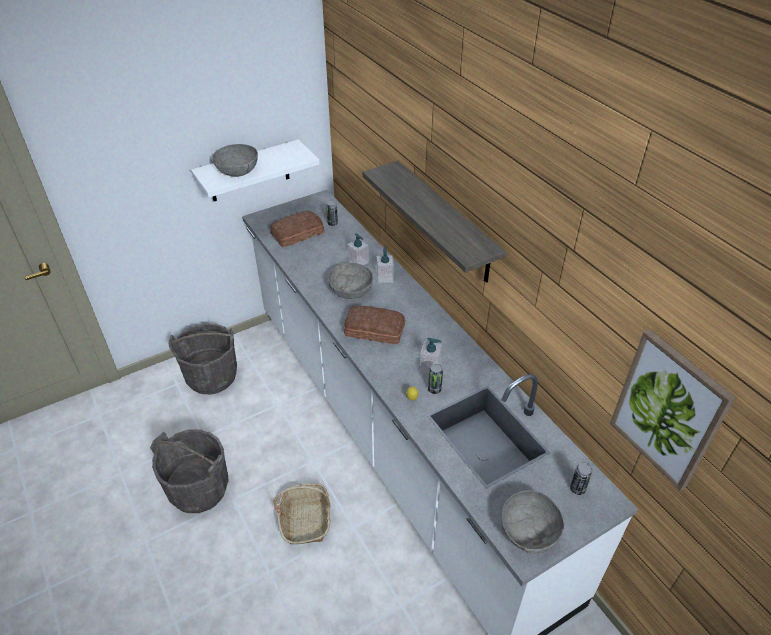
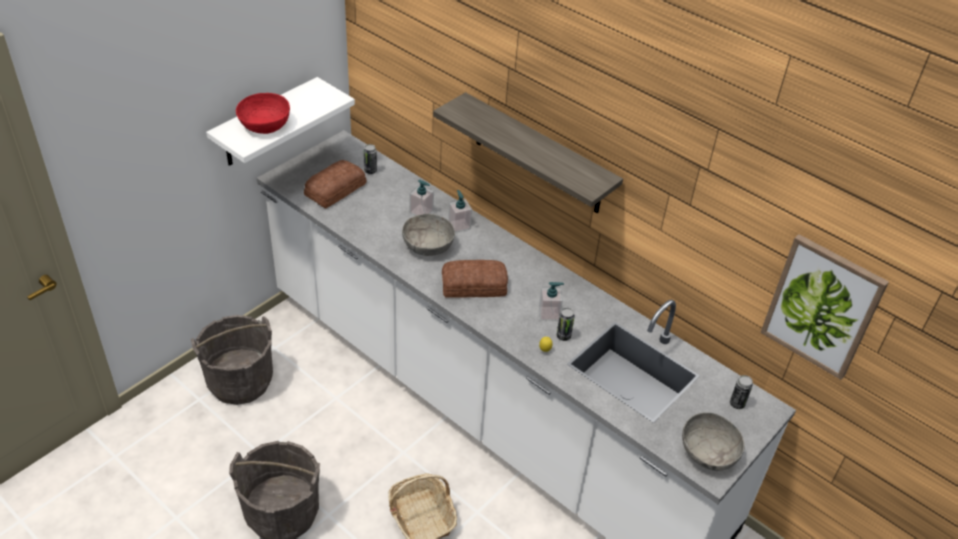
camera: 20 degrees left, 0 degrees up
(237, 170) = (265, 125): grey bowl -> red bowl

